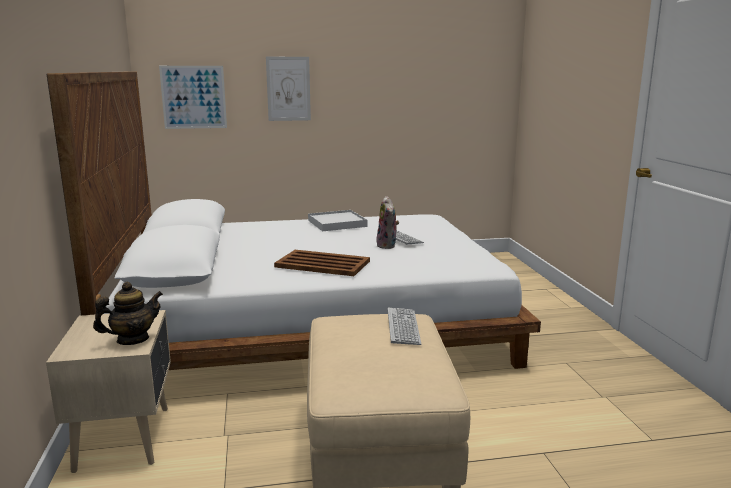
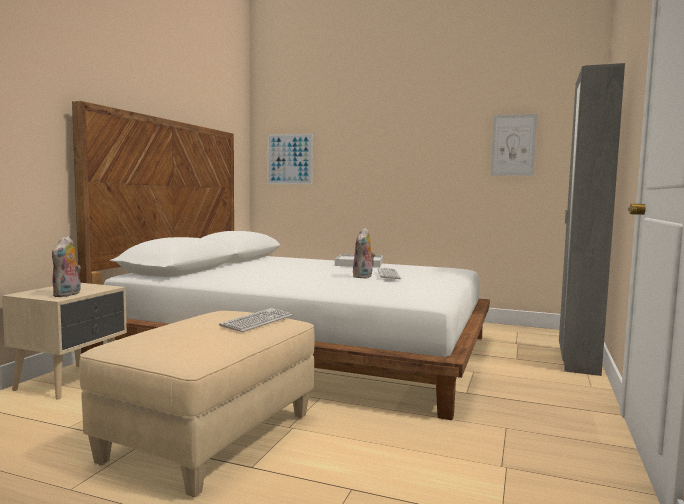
camera: 30 degrees right, 10 degrees down
(132, 340) = (68, 294): teapot -> plush toy
(288, 89) = (363, 152): picture -> picture (513, 145)
(323, 264) = (281, 279): brown tray -> none
(535, 284) = (577, 361): none -> grey wardrobe

